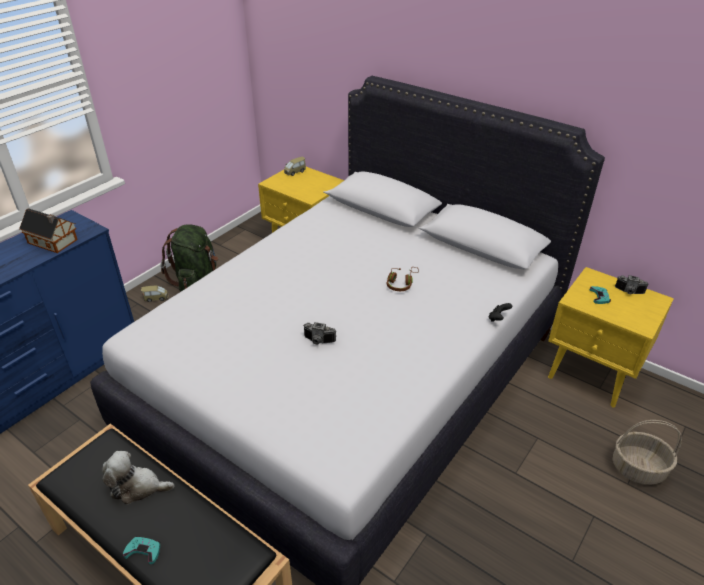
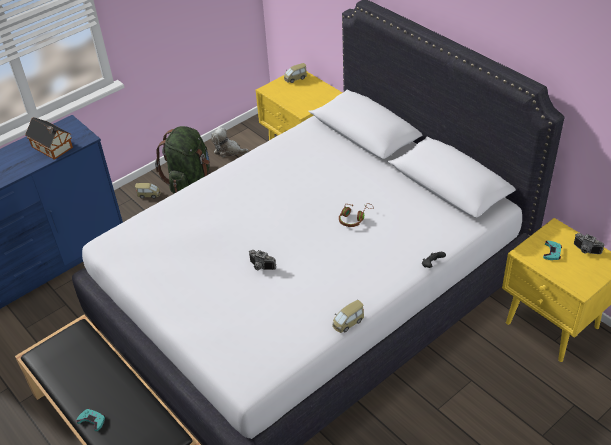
camera: 15 degrees right, 5 degrees up
(137, 487) = (96, 370): plush toy -> plush toy (228, 150)
(434, 387) = (348, 322): none -> toy car
(638, 468) = (559, 423): basket -> none

